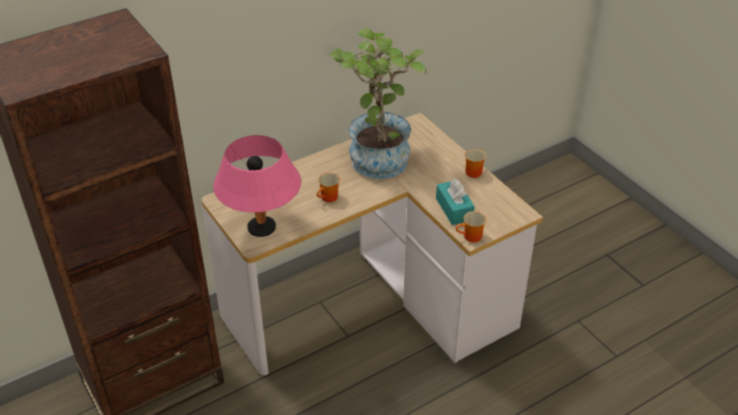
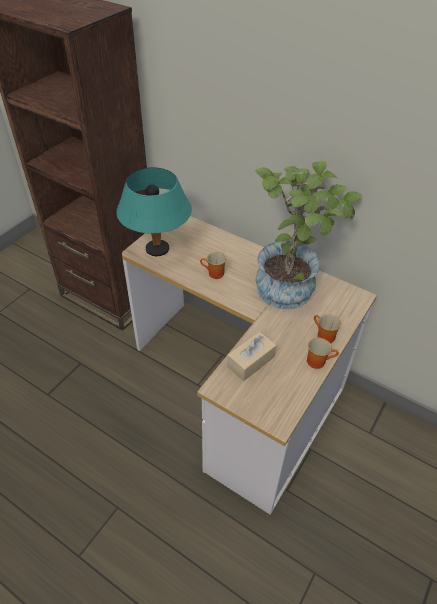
camera: 65 degrees right, 5 degrees up
(261, 228) = (157, 249): pink table lamp -> turquoise table lamp
(454, 209) = (251, 361): turquoise tissue box -> beige tissue box
(471, 237) = (217, 387): mug -> mug (323, 336)

